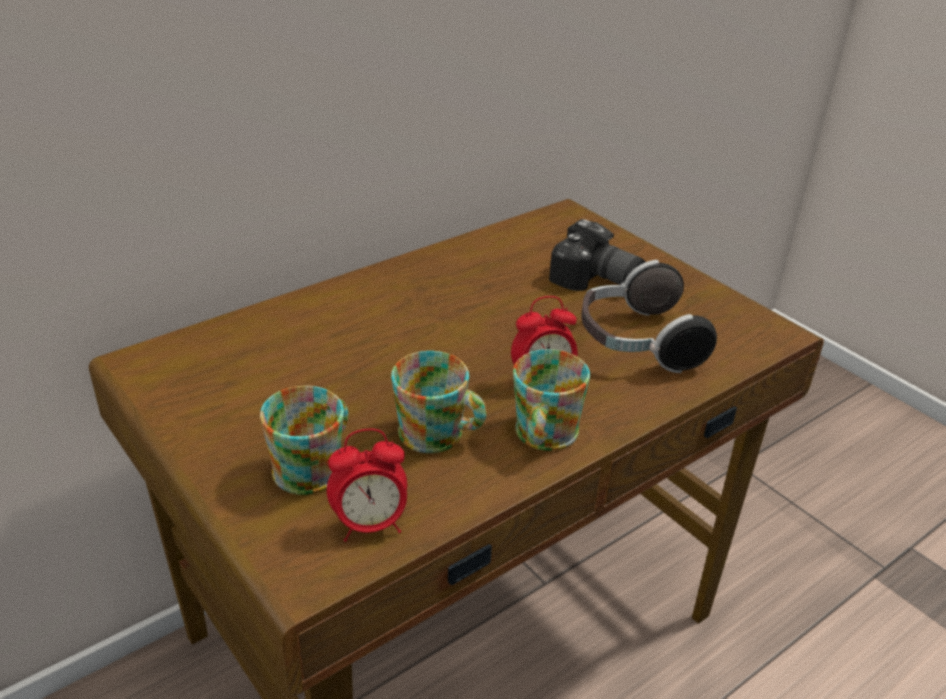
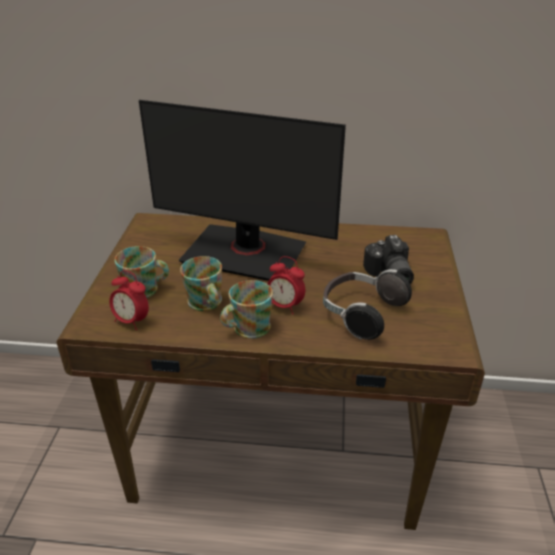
camera: 45 degrees right, 0 degrees up
(380, 338) = (245, 253): none -> monitor

